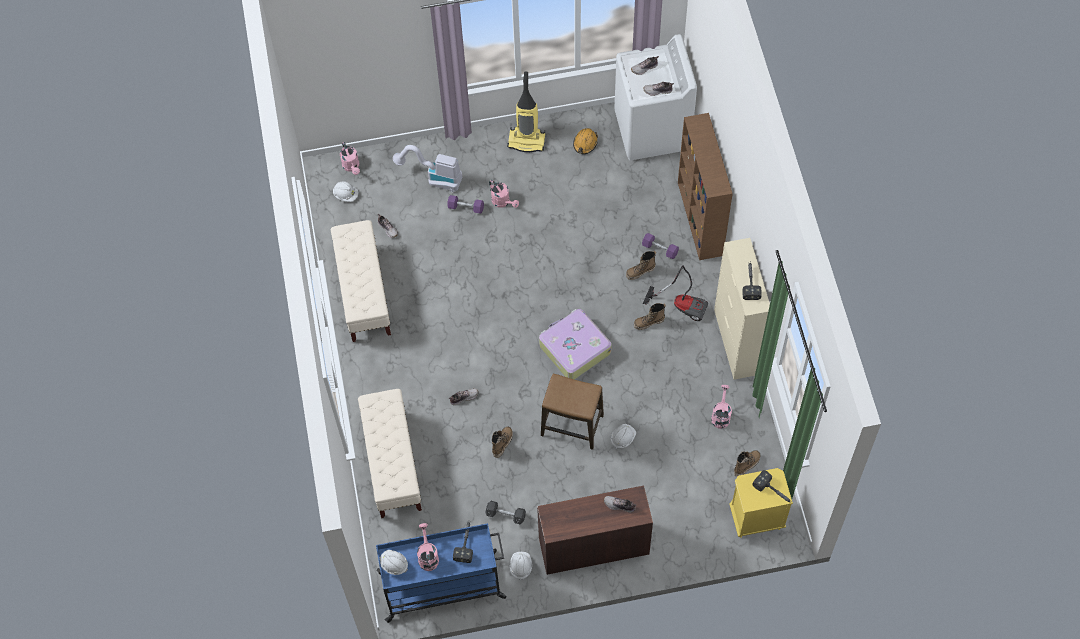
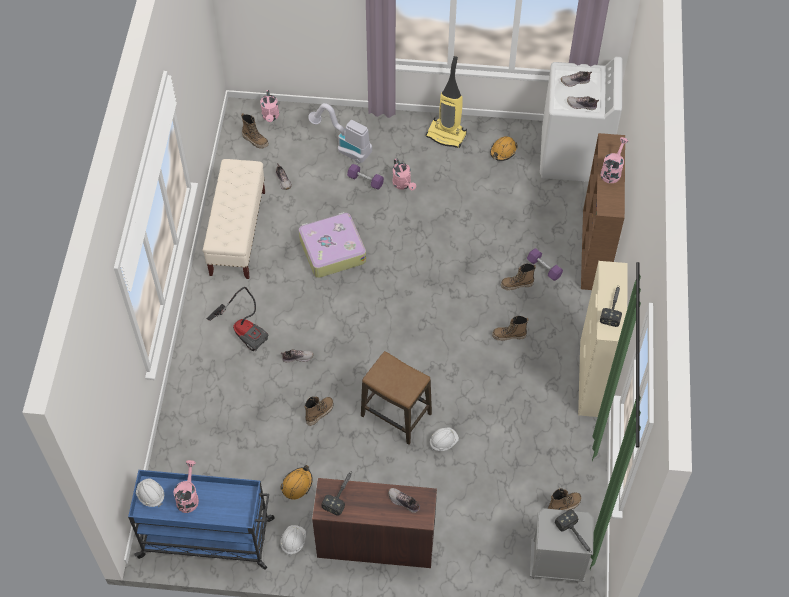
camera: 15 degrees right, 5 degrees down
(346, 195) = (255, 140): white hard hat -> boot
(392, 463) = (203, 401): beige bench -> none
(465, 542) = (232, 494): hammer -> hammer (341, 493)
(505, 515) = (297, 485): black dumbbell -> orange hard hat
(574, 348) = (424, 340): suitcase -> suitcase (332, 250)
(682, 305) = (548, 327): vacuum cleaner -> vacuum cleaner (244, 330)
(720, 415) = (553, 447): pink watering can -> pink watering can (612, 171)
(755, 518) = (556, 564): yellow nightstand -> grey nightstand

